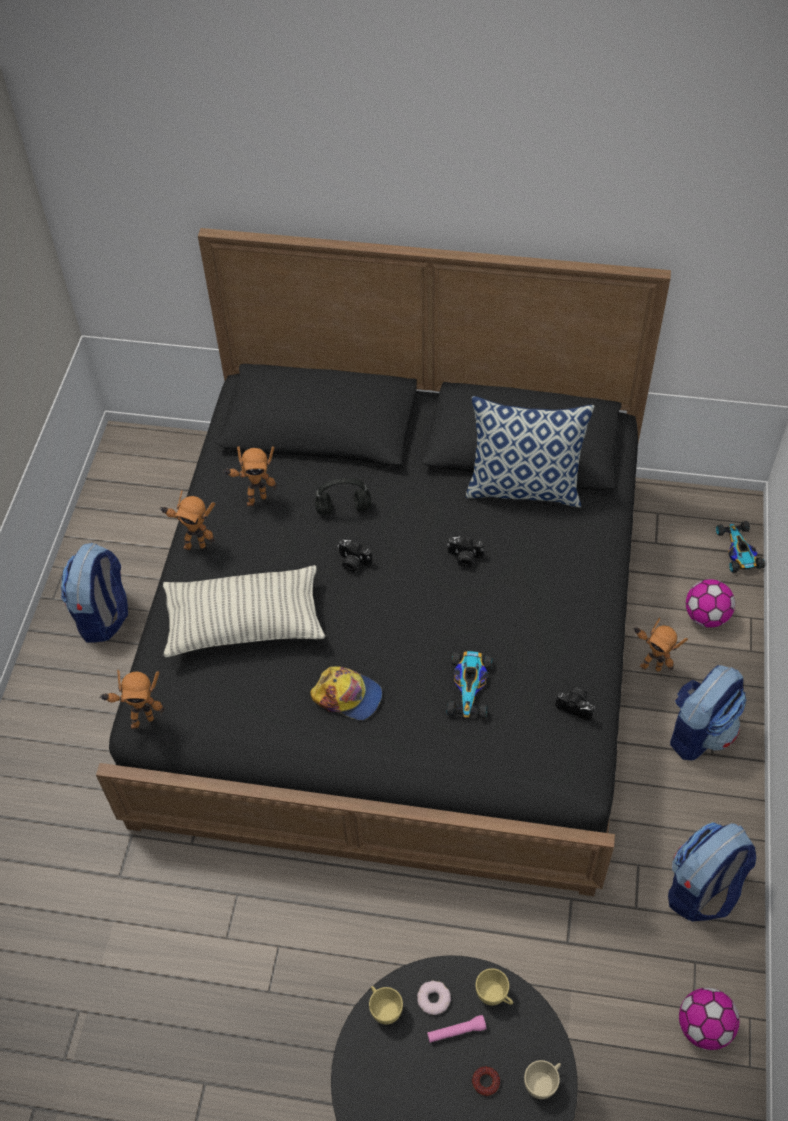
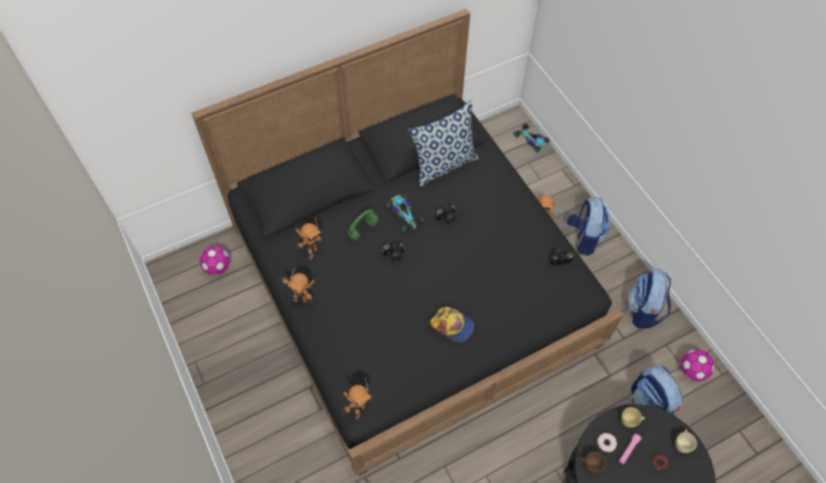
camera: 40 degrees left, 5 degrees up
(104, 616) = (243, 373): backpack -> backpack (649, 404)
(194, 544) = (300, 298): toy robot -> toy robot turned 45 degrees clockwise
(245, 623) = (366, 323): pillow -> none
(344, 508) = (363, 229): black headphones -> green headphones
(348, 696) = (452, 325): cap -> cap turned 45 degrees clockwise
(384, 1009) = (589, 465): yellow cup -> brown cup
(469, 686) = (505, 281): toy car -> toy car (404, 213)
(706, 616) = (542, 180): football -> football (217, 267)

